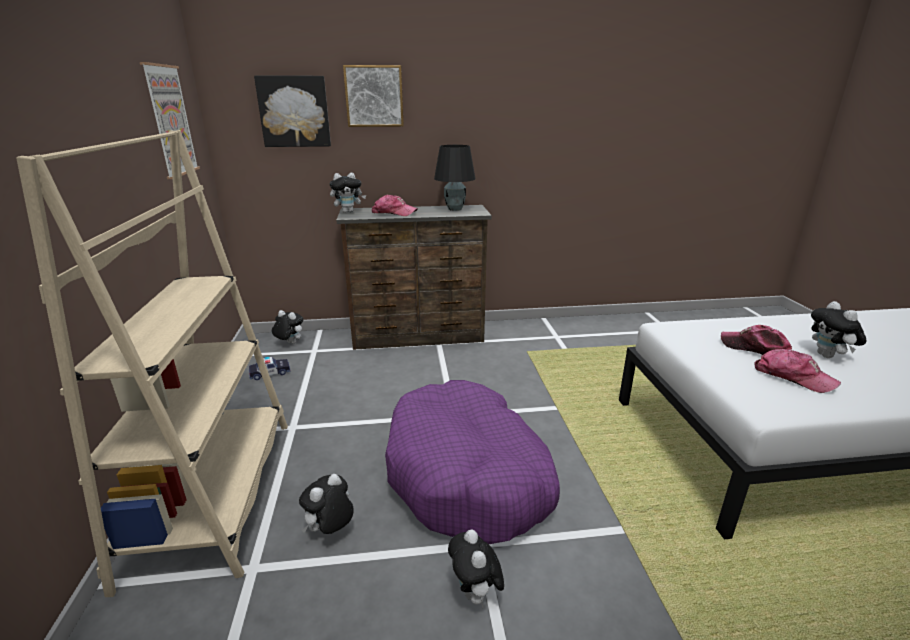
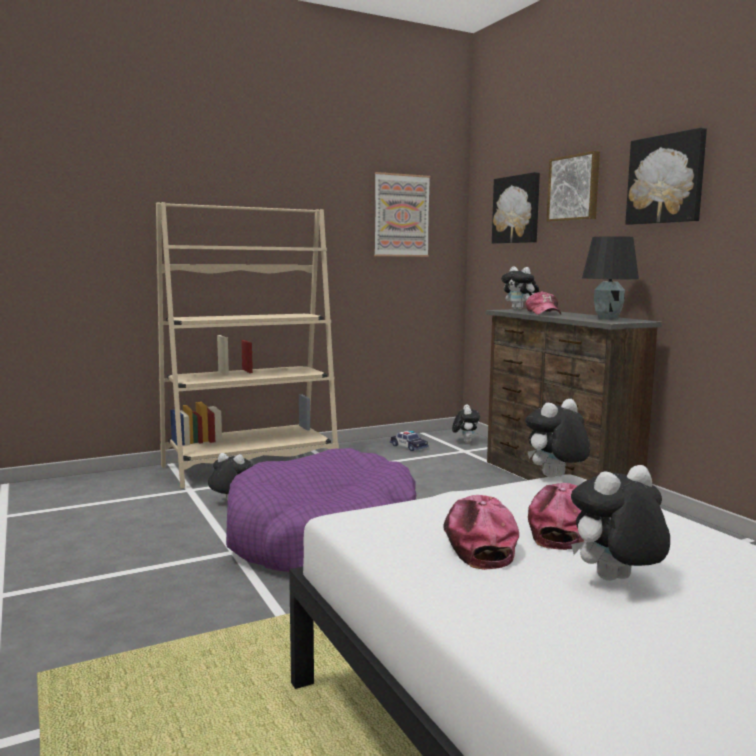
camera: 70 degrees right, 15 degrees down
(472, 98) = (666, 179): none -> picture
(475, 594) = (181, 556): plush toy -> plush toy (555, 477)
(792, 377) = (476, 542): cap -> cap turned 150 degrees clockwise

